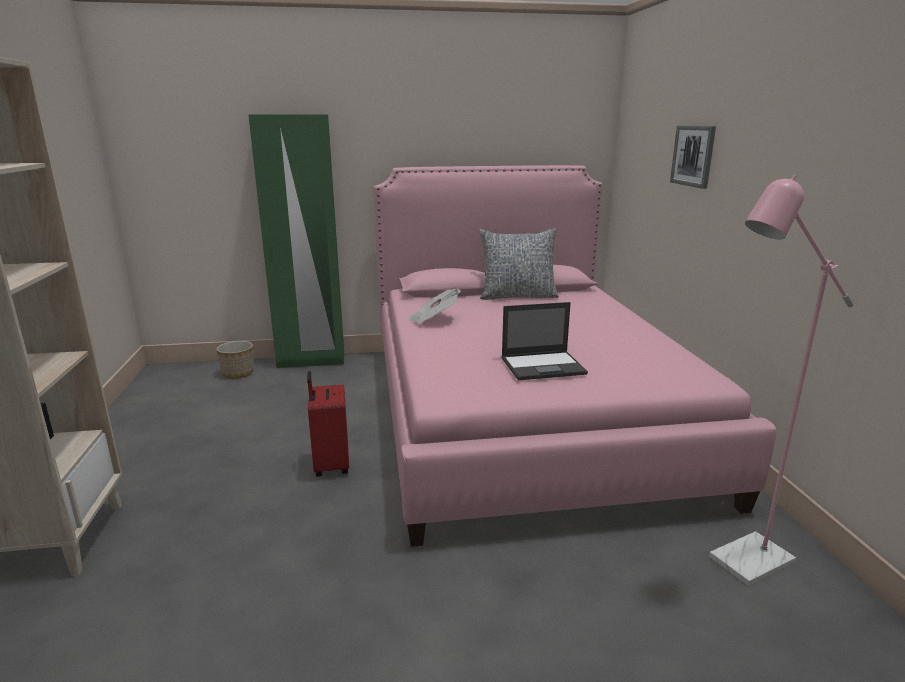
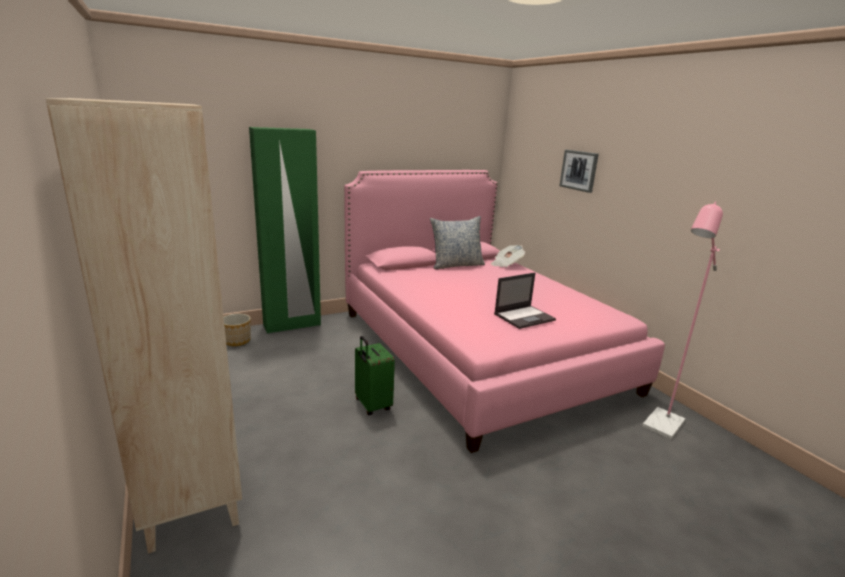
camera: 20 degrees left, 0 degrees up
(330, 465) = (372, 405): red suitcase -> green suitcase
(433, 319) = (417, 287): newspaper -> newspaper (506, 264)

